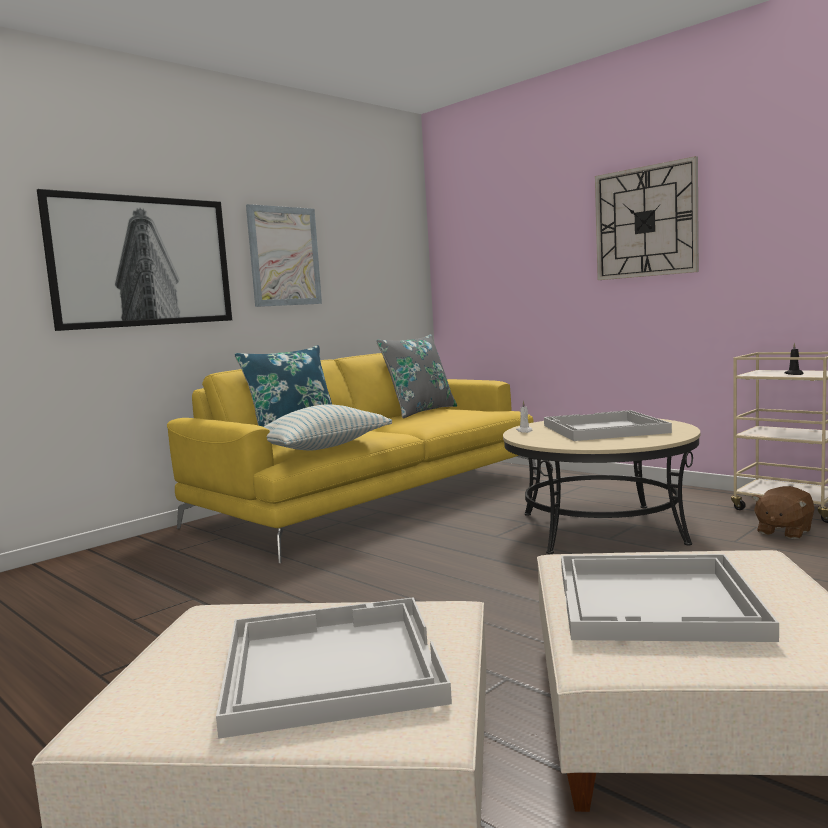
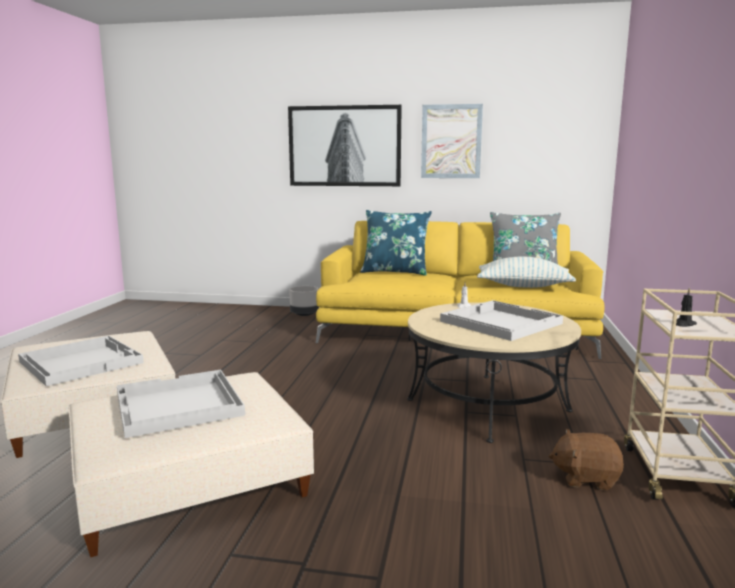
camera: 55 degrees right, 5 degrees up
(137, 550) = (304, 314): none -> grey planter
(322, 447) = (373, 282): pillow -> pillow (523, 286)
(645, 222) = (696, 121): wall clock -> none

